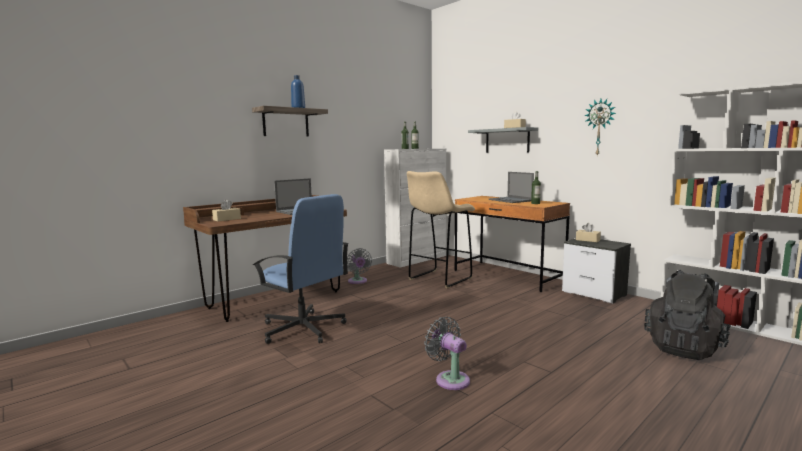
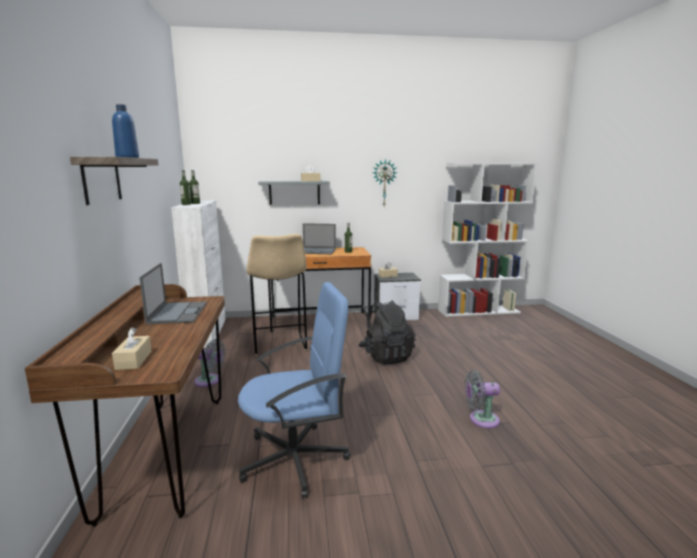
camera: 55 degrees left, 5 degrees up
(684, 348) = (497, 335): black backpack -> black backpack (386, 356)

